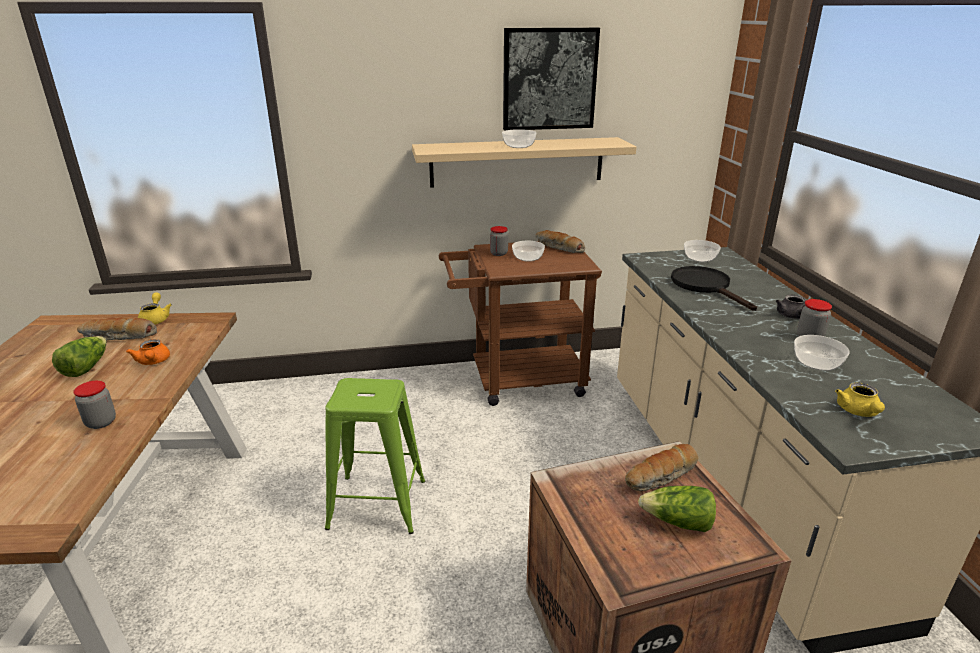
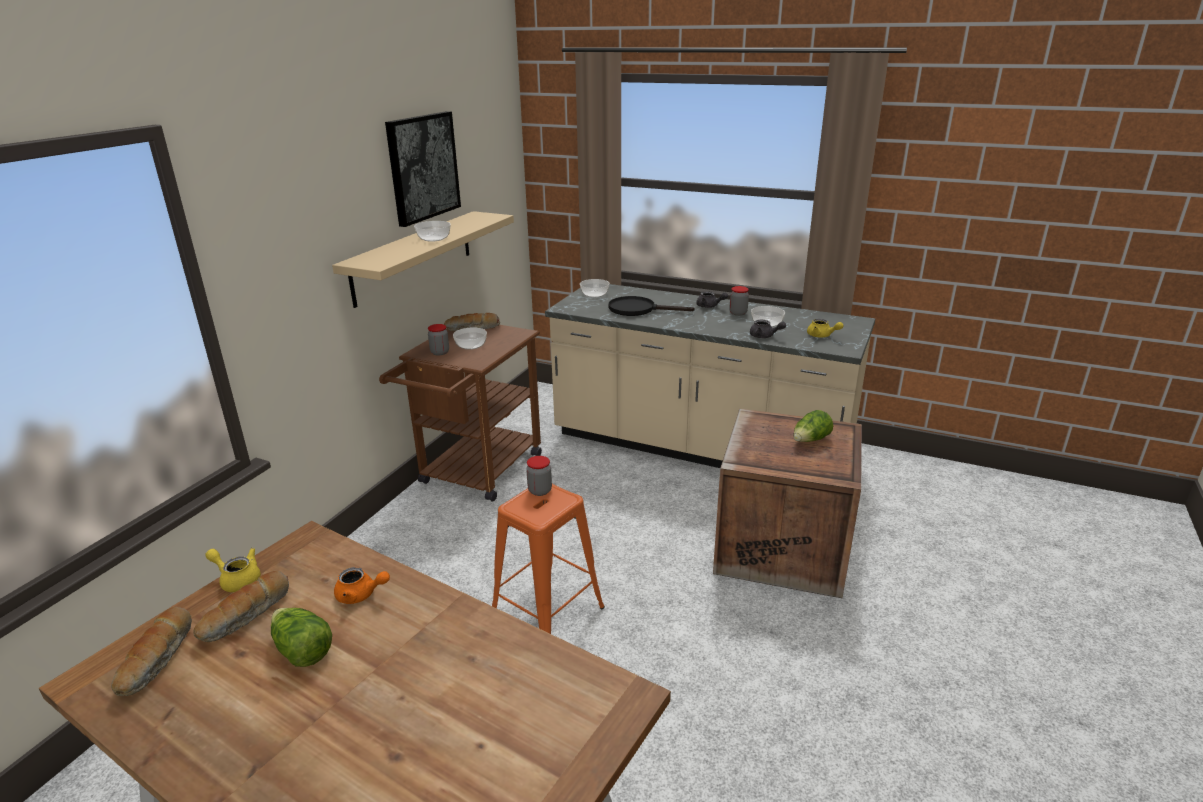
camera: 55 degrees left, 0 degrees up
(101, 422) = (460, 646): jar -> jar (540, 490)
(376, 504) = (546, 615): green stool -> orange stool
(661, 476) = (767, 428): bread -> bread (158, 659)
(775, 372) = (764, 336): none -> grey teapot

